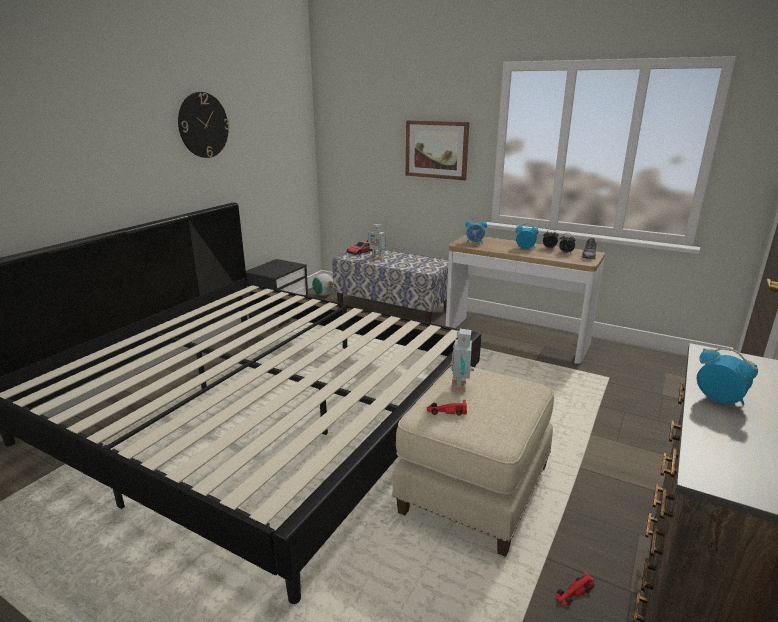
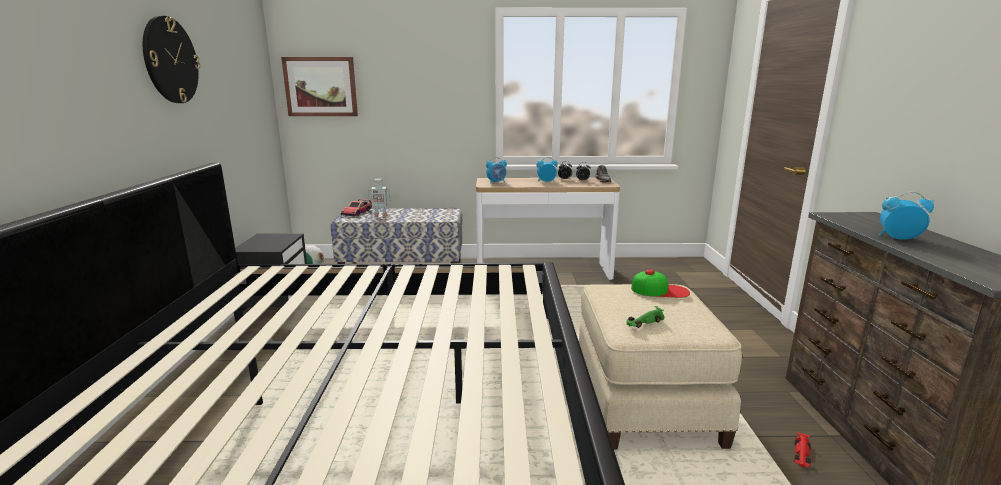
camera: 30 degrees left, 5 degrees down
(436, 149) = (431, 96): picture -> picture (321, 87)
(446, 411) = (644, 322): red toy car -> green toy car
(460, 386) = (625, 300): toy robot -> none
(507, 387) = (660, 290): none -> cap

